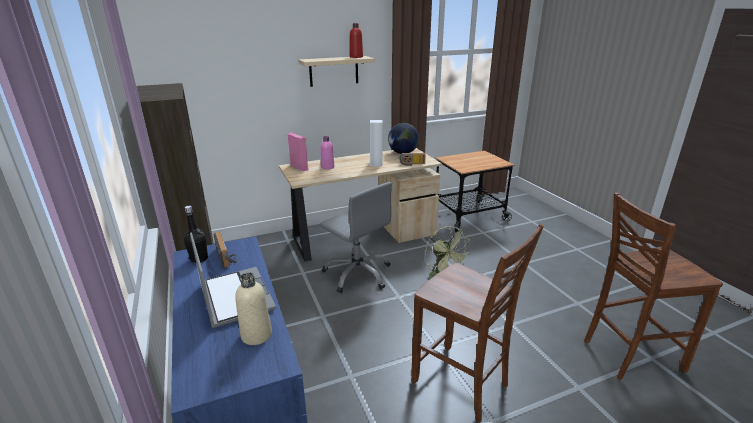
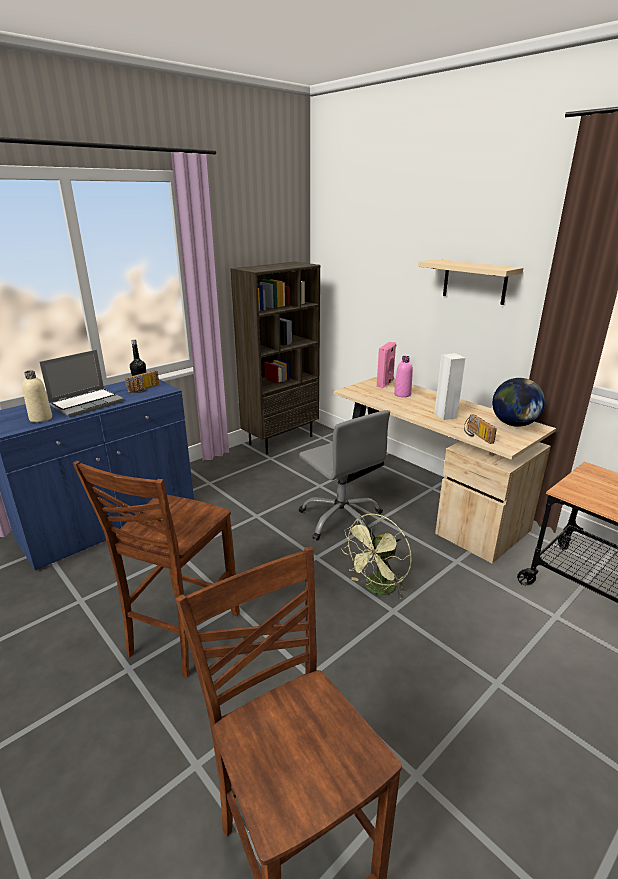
camera: 70 degrees right, 0 degrees up
(356, 57) = (498, 266): red bottle -> none
(358, 273) = (341, 519): grey office chair -> grey office chair turned 60 degrees counterclockwise

